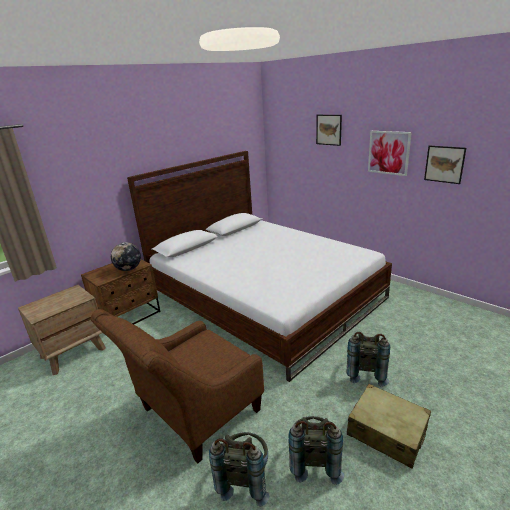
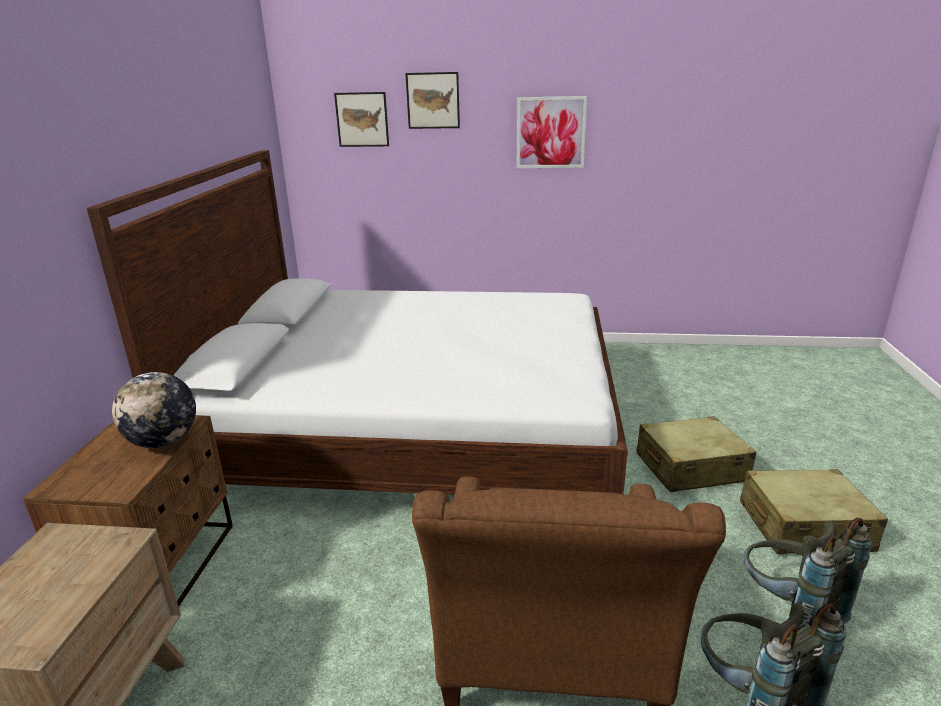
camera: 40 degrees left, 0 degrees up
(365, 372) = (690, 468): grey backpack -> beige suitcase
(444, 164) = (640, 142): picture -> picture (362, 119)

